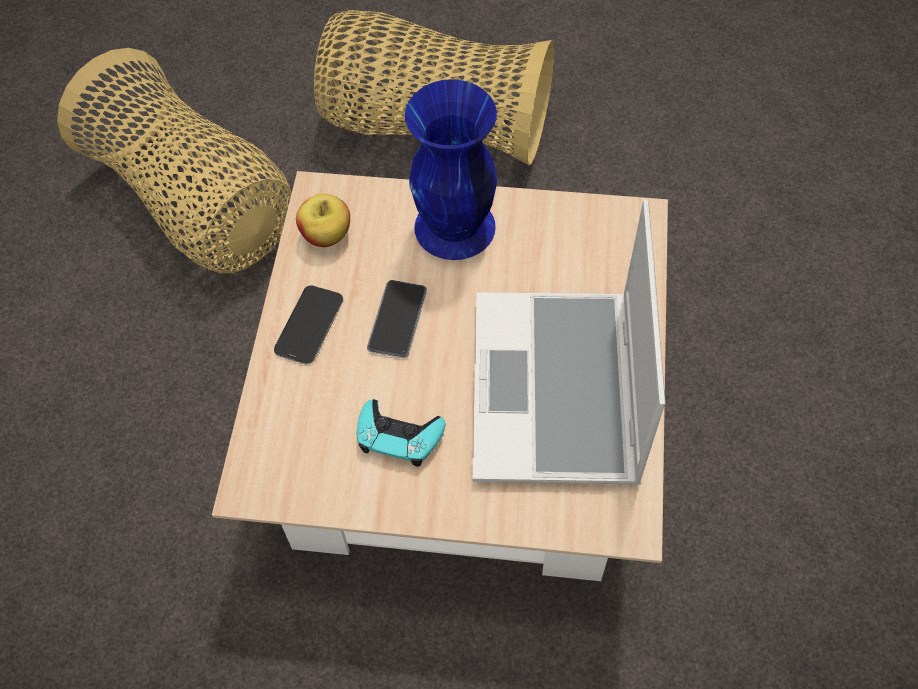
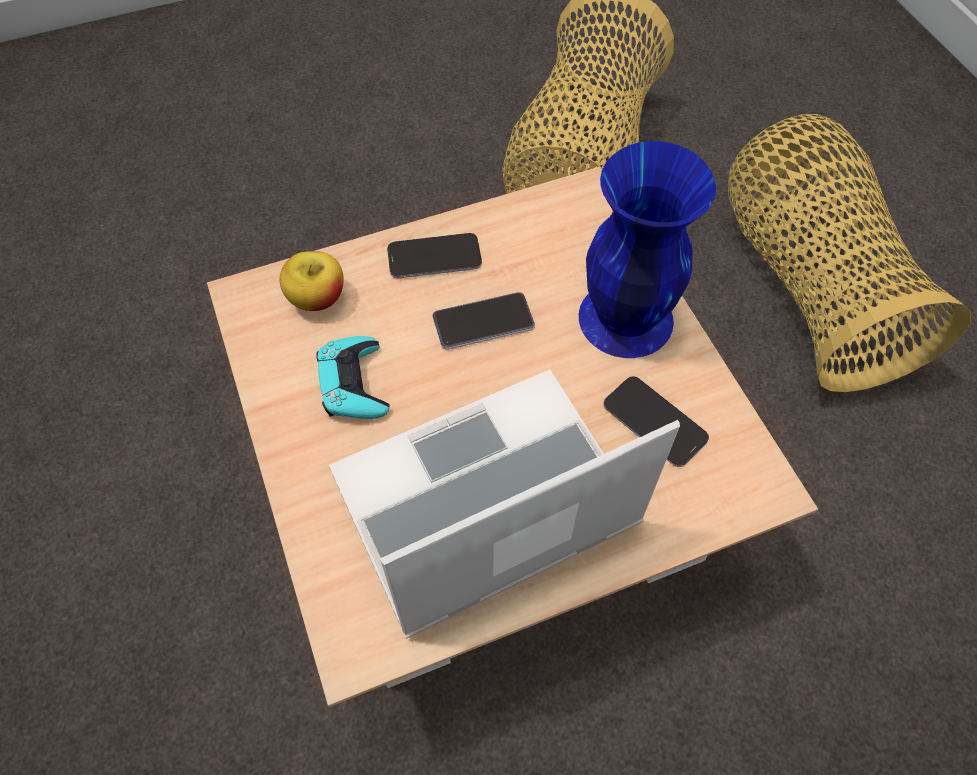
camera: 60 degrees right, 0 degrees up
(326, 235) = (542, 222): apple -> apple (317, 298)
(552, 254) = (654, 422): none -> phone

